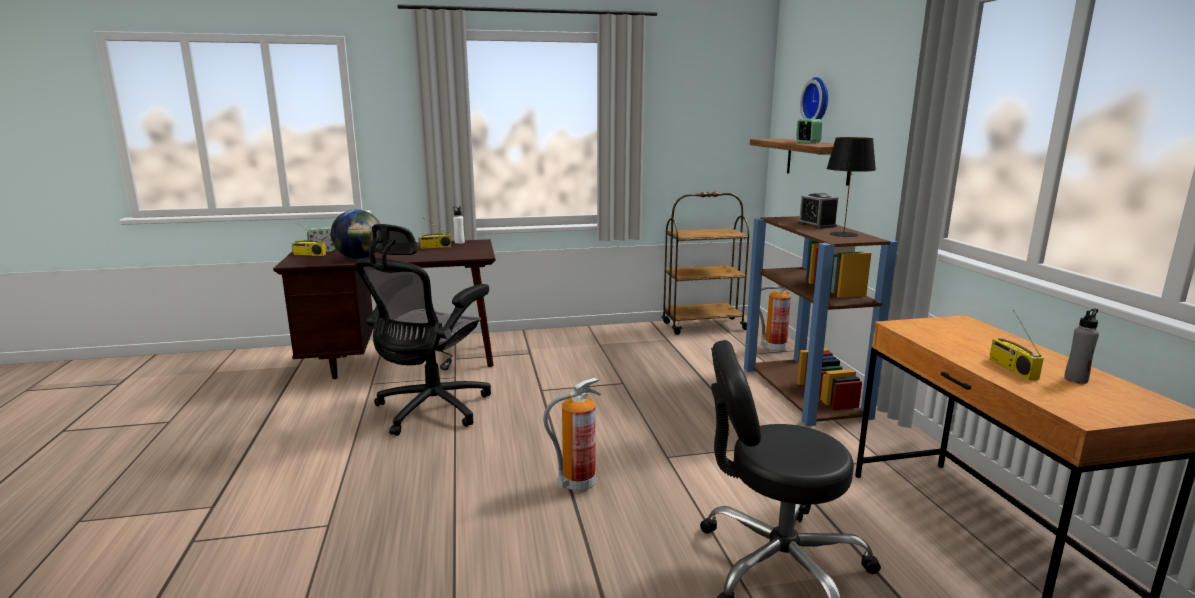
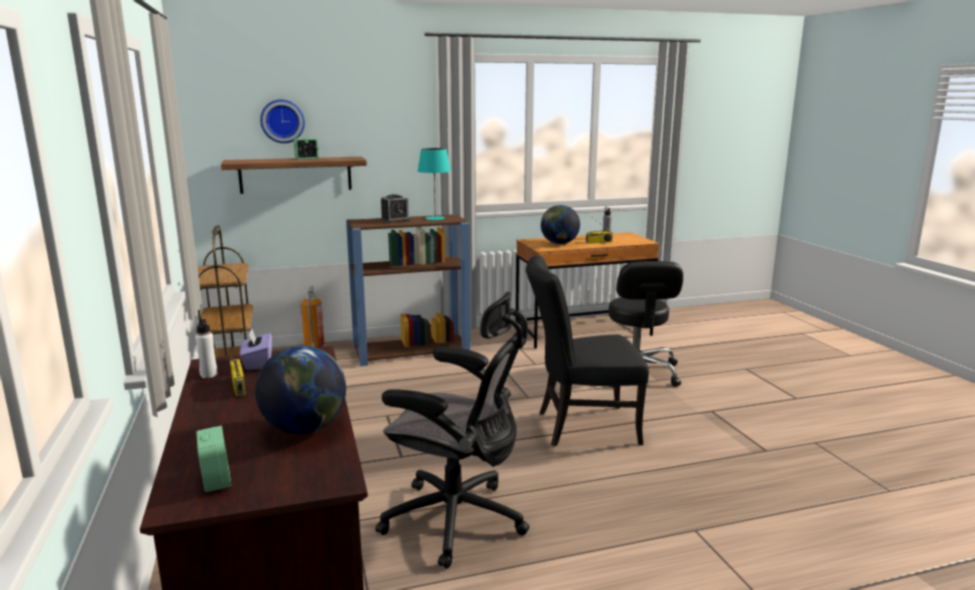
camera: 95 degrees left, 0 degrees up
(308, 254) = (251, 485): radio -> none
(471, 248) = (257, 363): none -> purple tissue box
(577, 485) = (581, 427): fire extinguisher -> black chair
(844, 234) = (435, 218): black table lamp -> turquoise table lamp
(958, 338) = (559, 243): none -> globe

